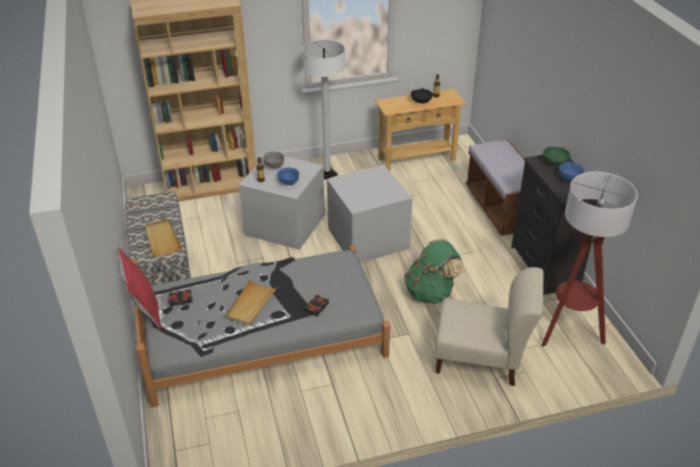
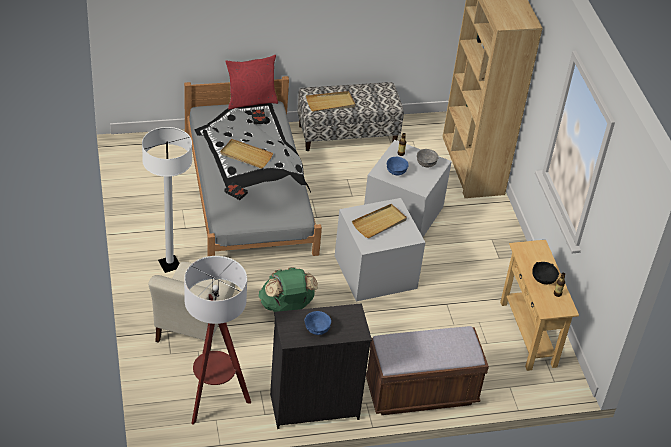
camera: 90 degrees right, 5 degrees up
(327, 174) = (494, 252): white floor lamp -> white floor lamp (169, 264)
(365, 189) = (379, 222): none -> beige tray
(555, 161) = (350, 326): green bowl -> none

